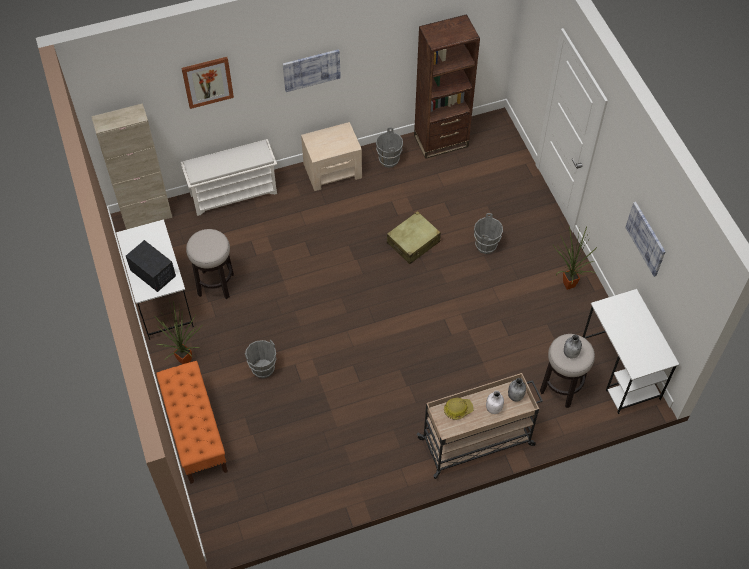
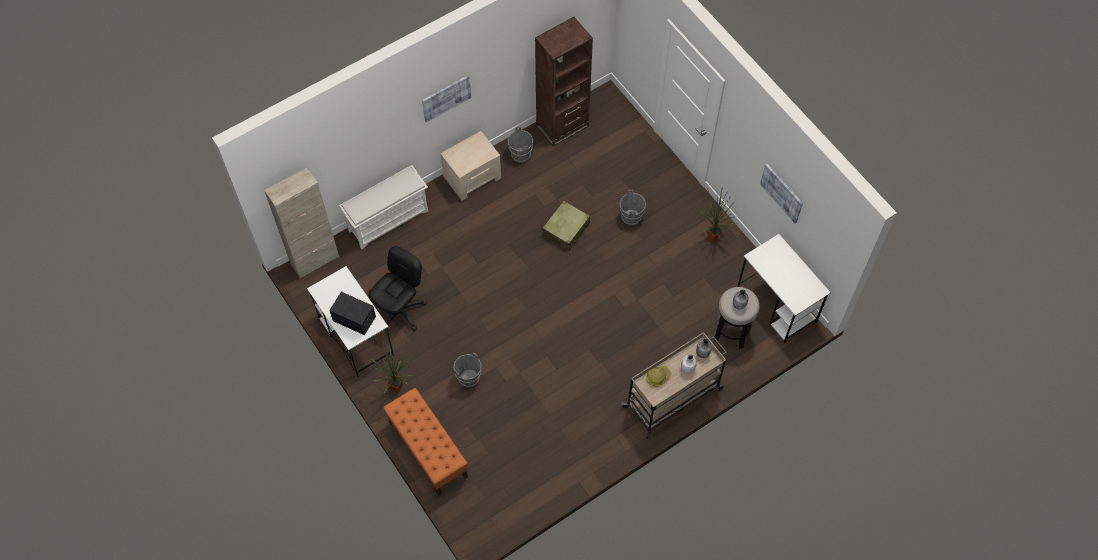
camera: 15 degrees left, 5 degrees up
(207, 82) = (359, 133): picture -> none
(216, 284) = (400, 311): stool -> black office chair

